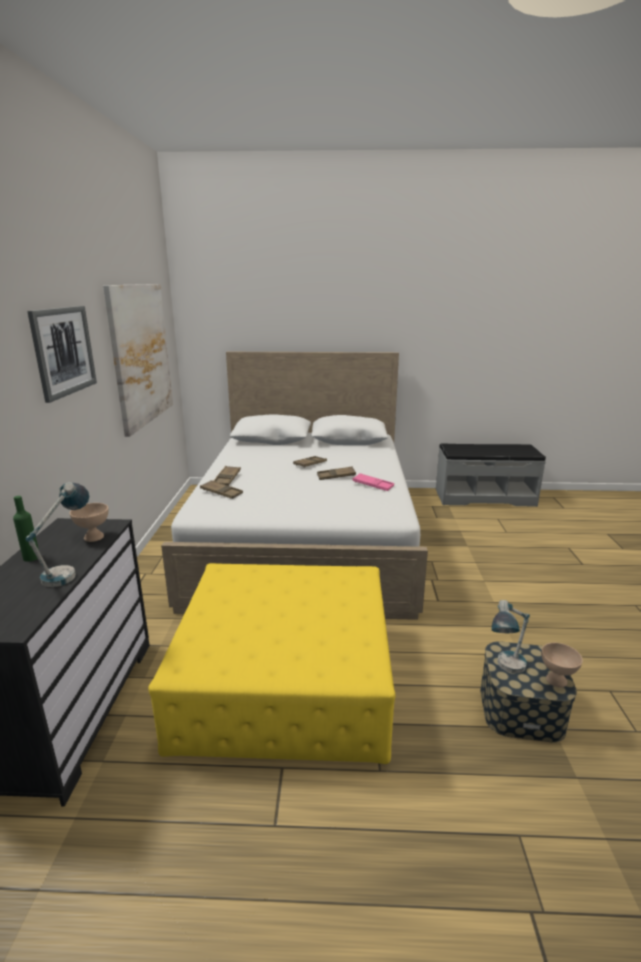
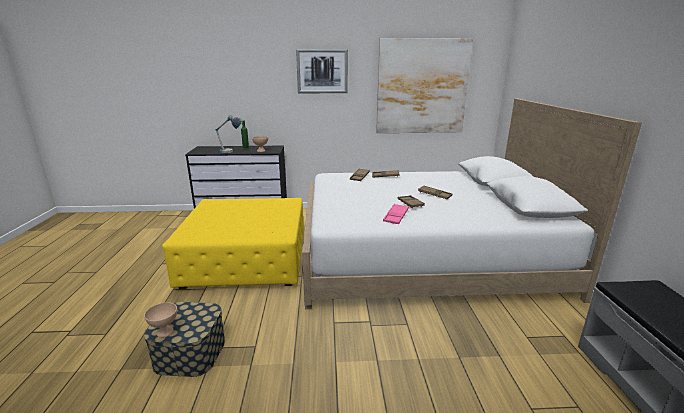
camera: 85 degrees right, 0 degrees up
(506, 670) = (188, 309): table lamp -> none

